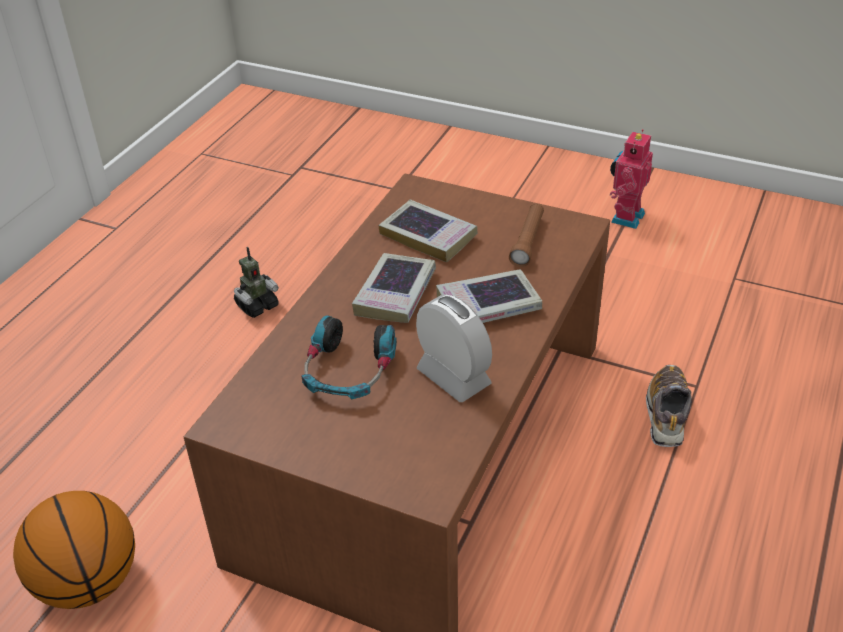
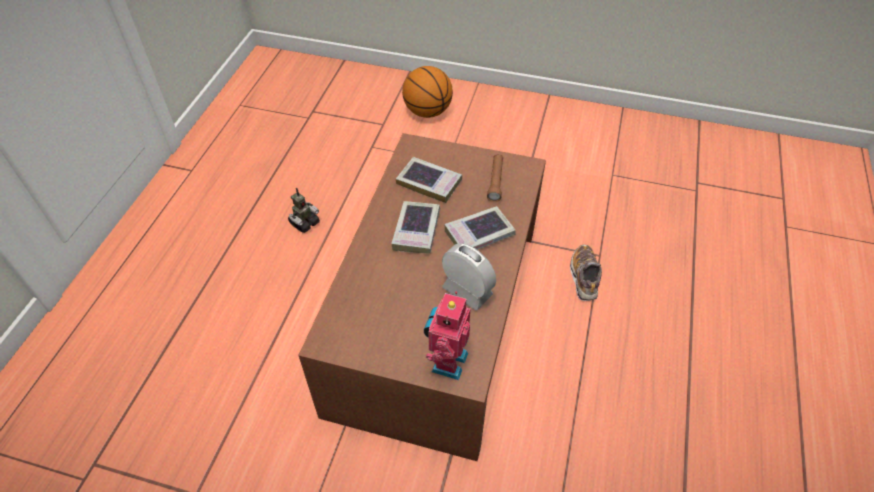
camera: 10 degrees left, 10 degrees up
(88, 583) = (235, 440): basketball -> basketball (427, 112)
(348, 371) = (398, 294): headphones -> none
(625, 217) = (537, 134): toy robot -> toy robot (447, 361)

